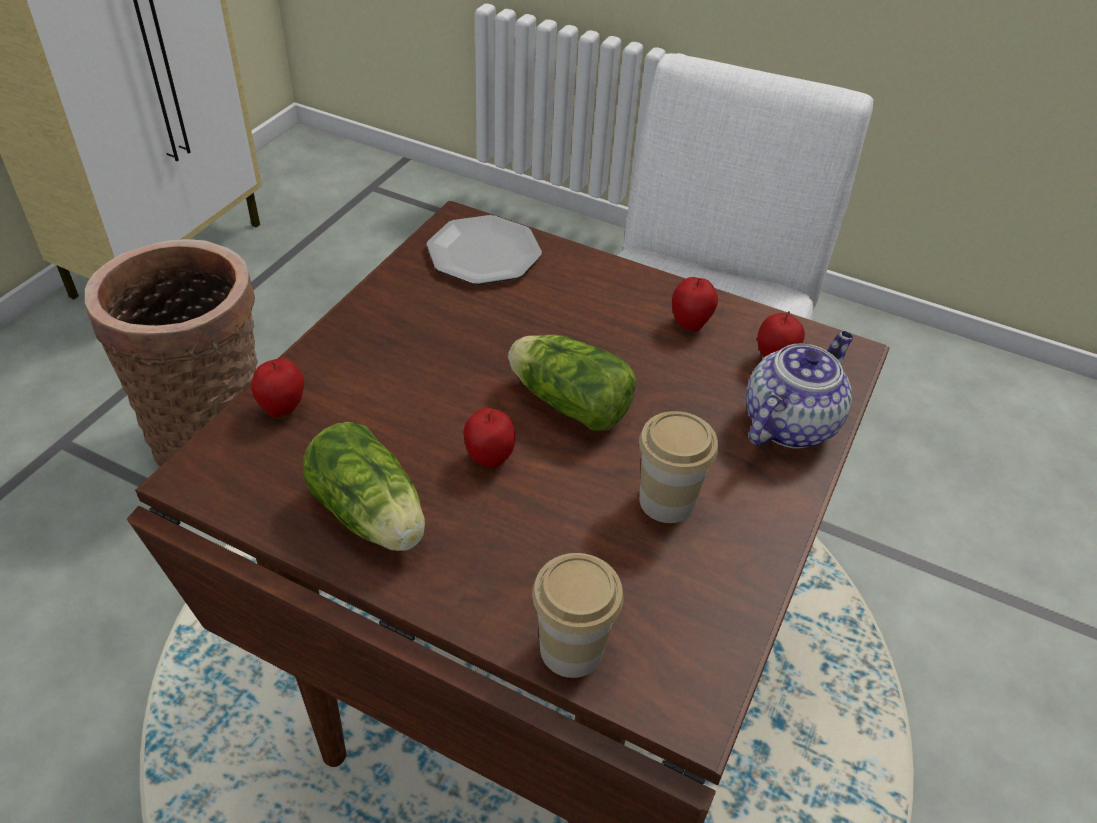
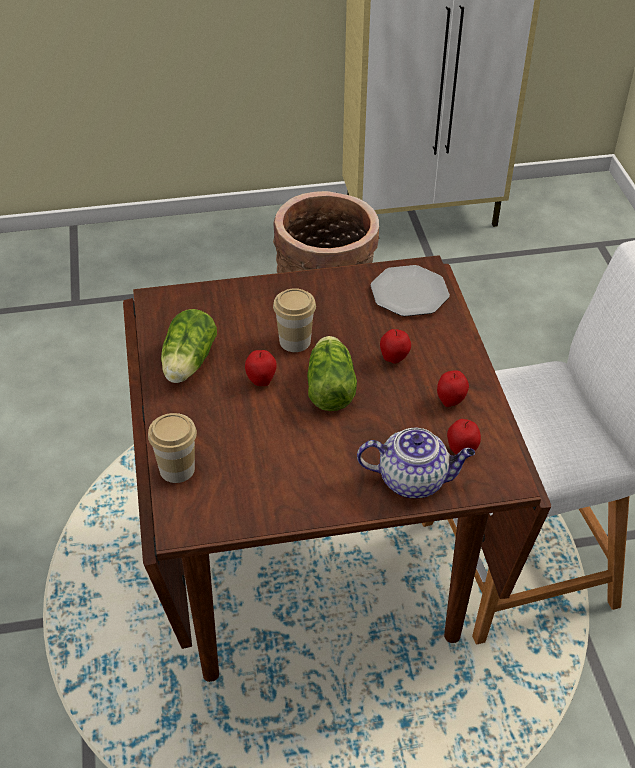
camera: 55 degrees right, 0 degrees up
(283, 408) = (220, 298): apple -> apple (394, 359)
(666, 501) = (300, 458): cup -> cup (295, 341)

